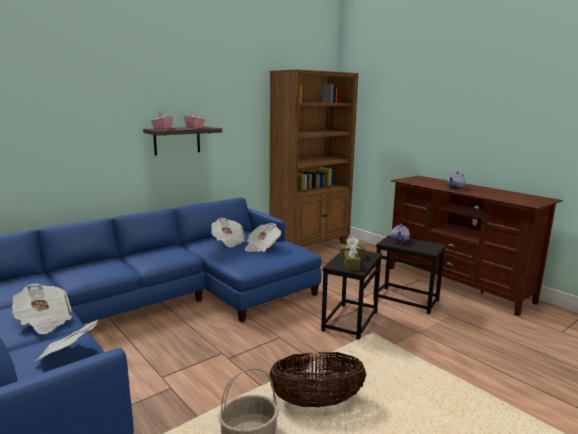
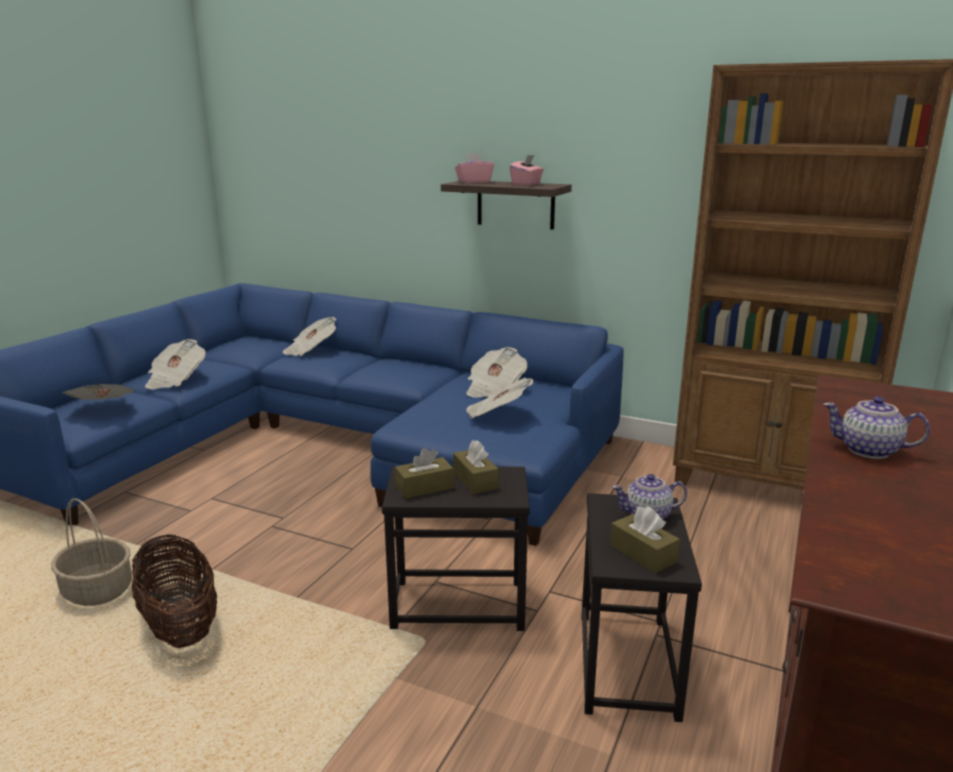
camera: 65 degrees right, 5 degrees up
(74, 269) = (310, 351): none -> newspaper
(425, 246) = (643, 554): none -> brown tissue box

